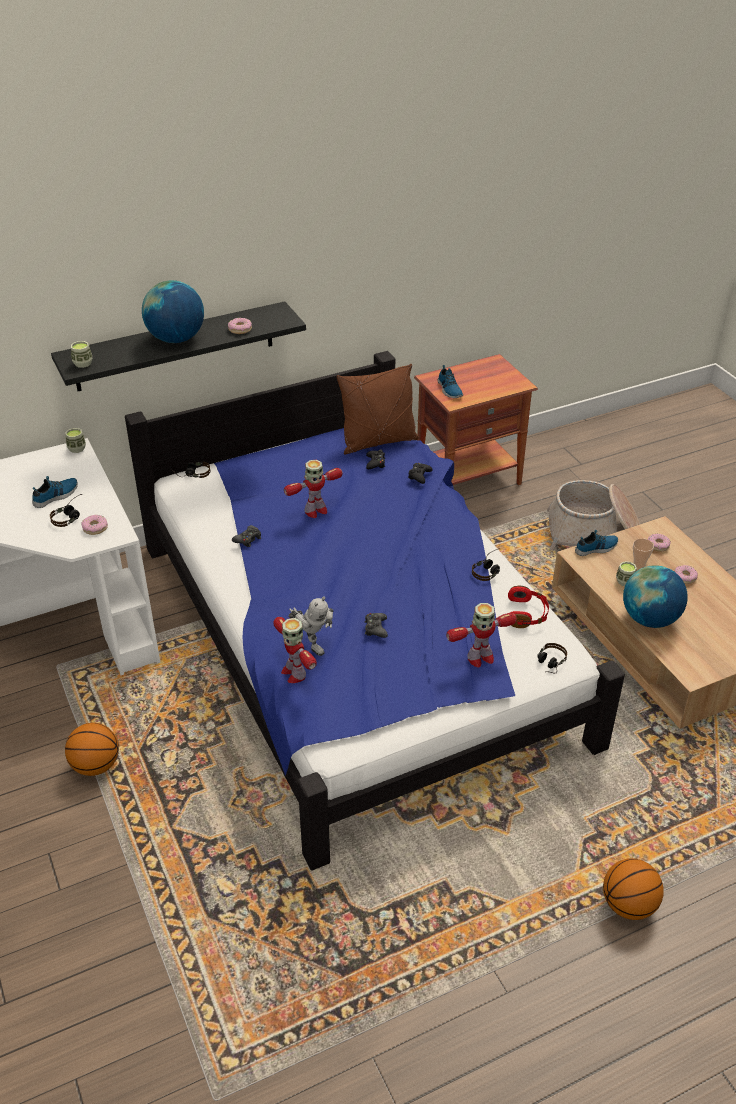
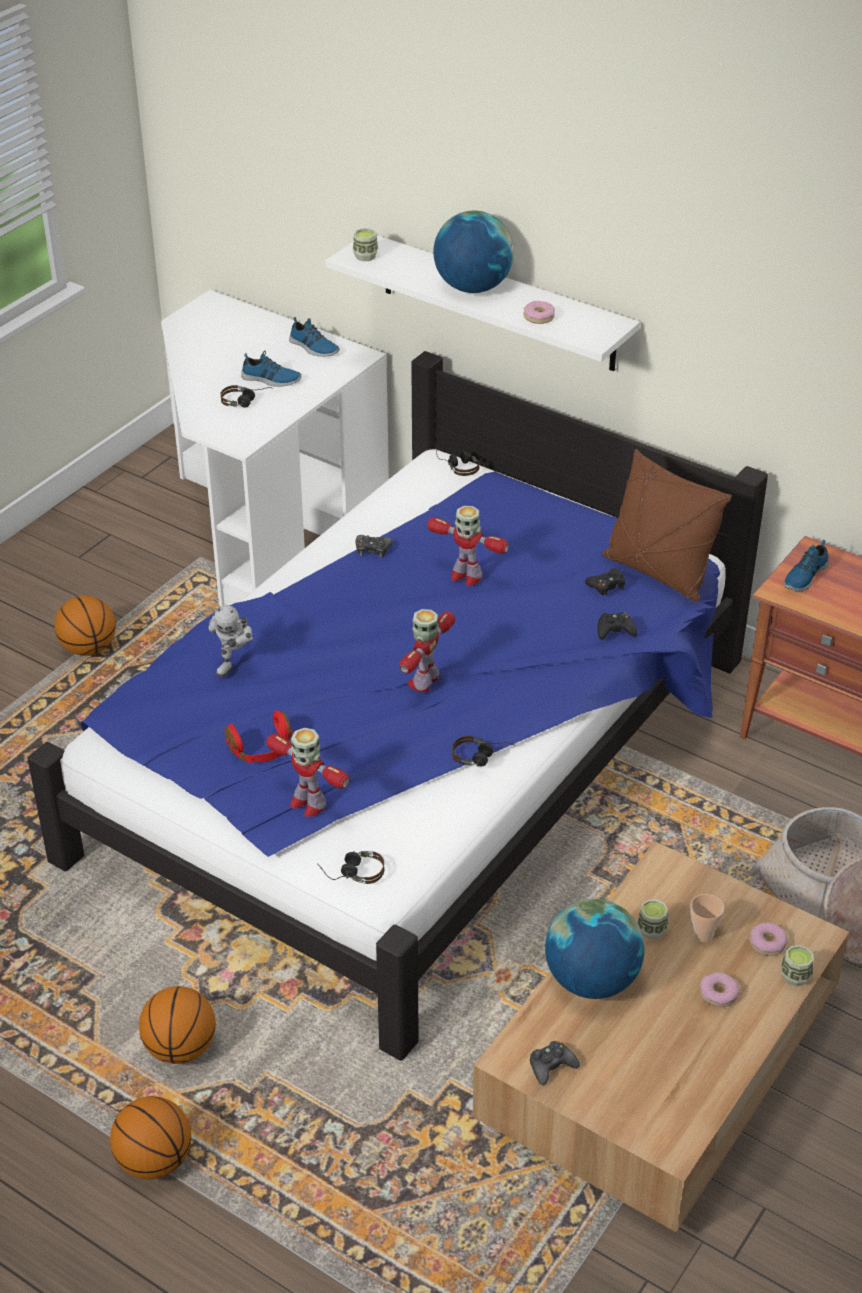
camera: 60 degrees right, 0 degrees up
(77, 448) = (360, 355): cup -> cup (795, 976)
(95, 528) = (240, 424): donut -> none
(174, 346) = (498, 302): black shelf -> white shelf
(294, 673) = (181, 669): toy robot -> toy robot (425, 681)
(376, 628) = (294, 700): black game controller -> black game controller (551, 1066)
(527, 614) = (431, 823): red headphones -> red headphones (262, 749)
(538, 856) = (180, 1048): none -> basketball
(596, 548) = (699, 879): shoe -> shoe (313, 347)

